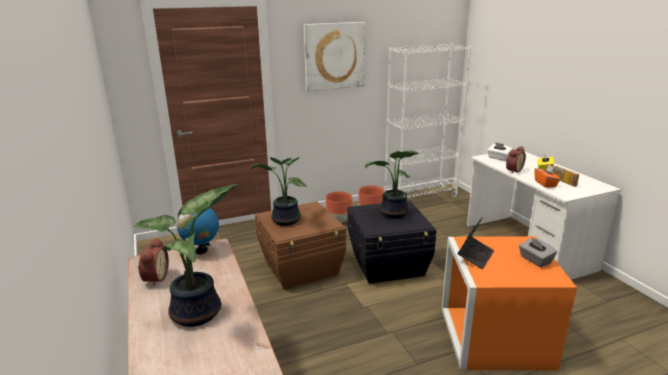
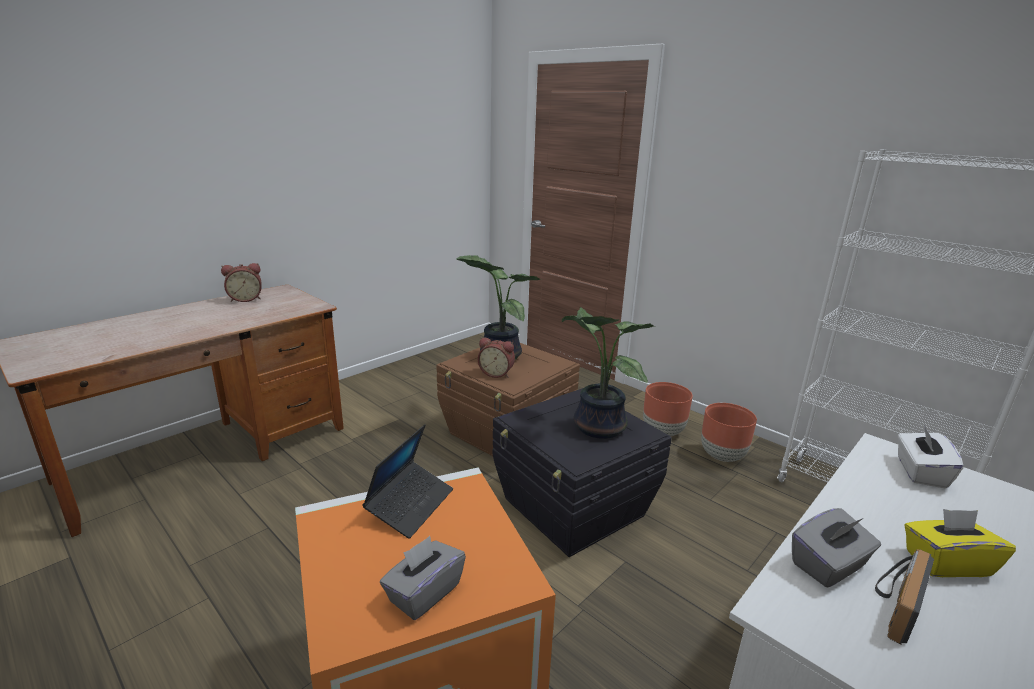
camera: 65 degrees right, 0 degrees up
(199, 313) = (177, 325): potted plant -> none
(201, 251) = (303, 303): globe -> none
(334, 56) = (759, 154): picture -> none
(475, 256) = (410, 505): laptop -> laptop turned 75 degrees counterclockwise
(513, 170) = (857, 500): alarm clock -> alarm clock (496, 373)
(545, 183) = (829, 566): orange tissue box -> grey tissue box

